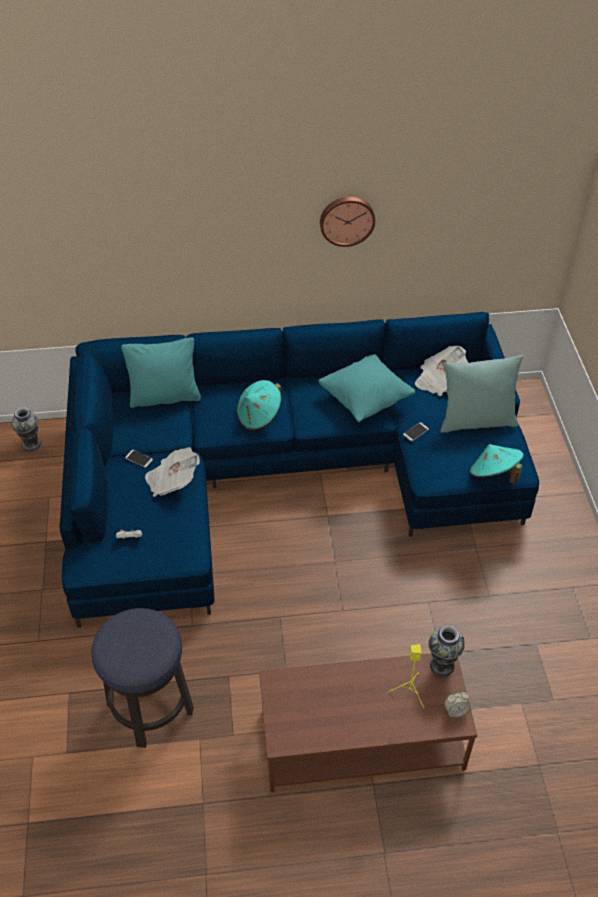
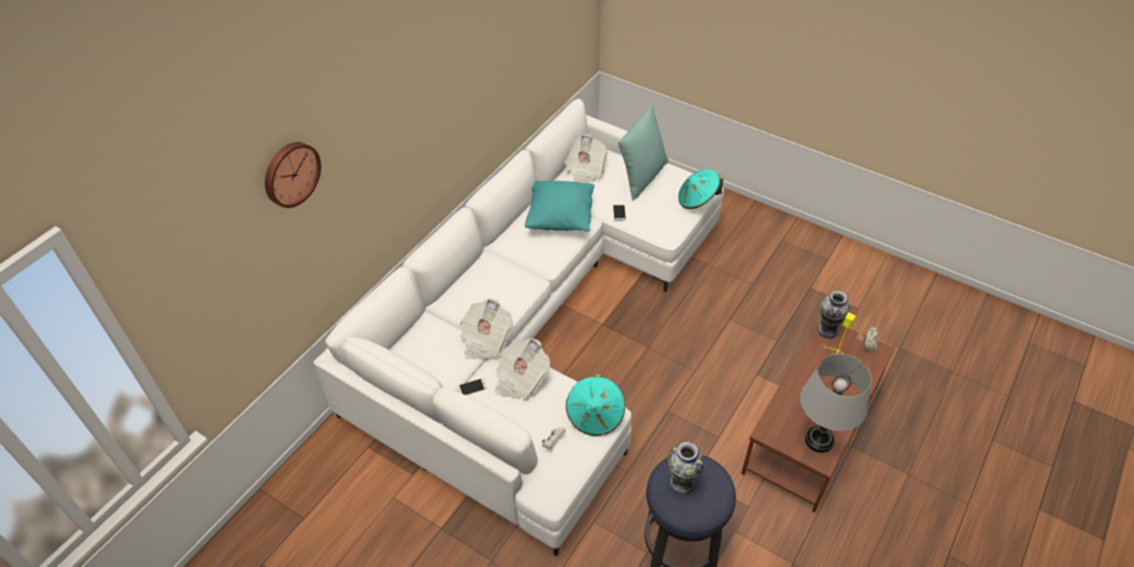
camera: 50 degrees left, 0 degrees up
(32, 444) = (316, 476): vase -> vase (682, 483)
(165, 397) = (422, 331): turquoise pillow -> none
(191, 437) = (485, 340): none -> newspaper
(259, 416) = (510, 285): turquoise hat -> turquoise hat (595, 416)
(280, 475) = (536, 327): blue sofa -> white sofa
(301, 727) = (819, 440): none -> grey table lamp
(347, 220) = (479, 75): wall clock -> wall clock (290, 173)

